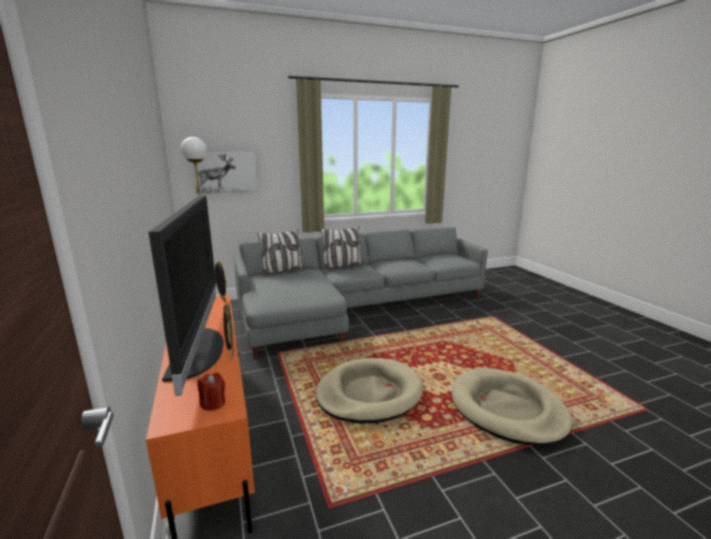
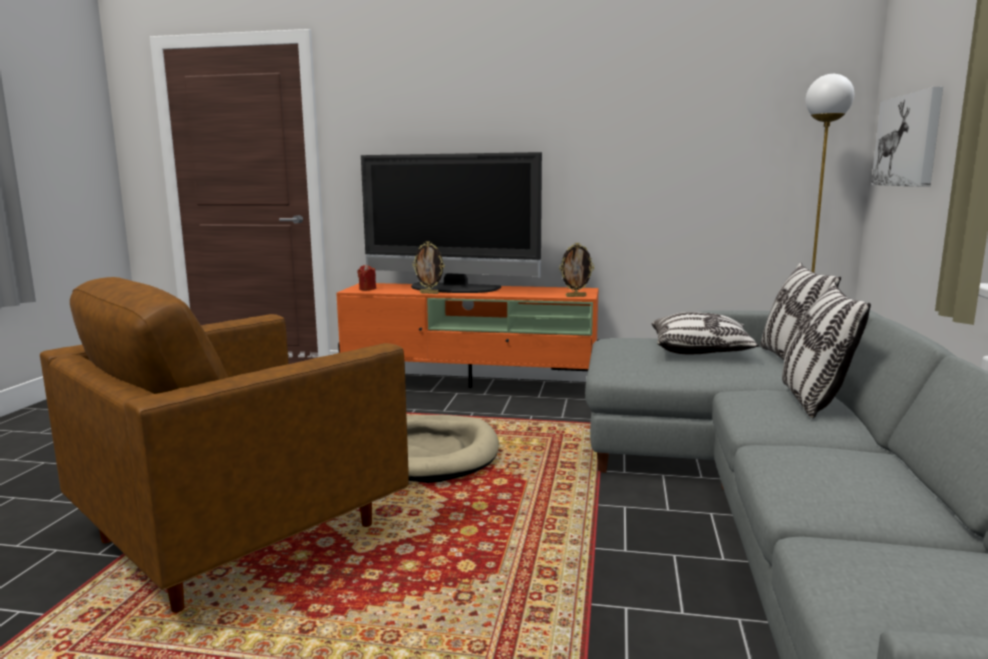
camera: 120 degrees right, 5 degrees down
(284, 283) = (700, 351): none -> pillow
(507, 409) = (242, 531): beige dog bed -> brown armchair

